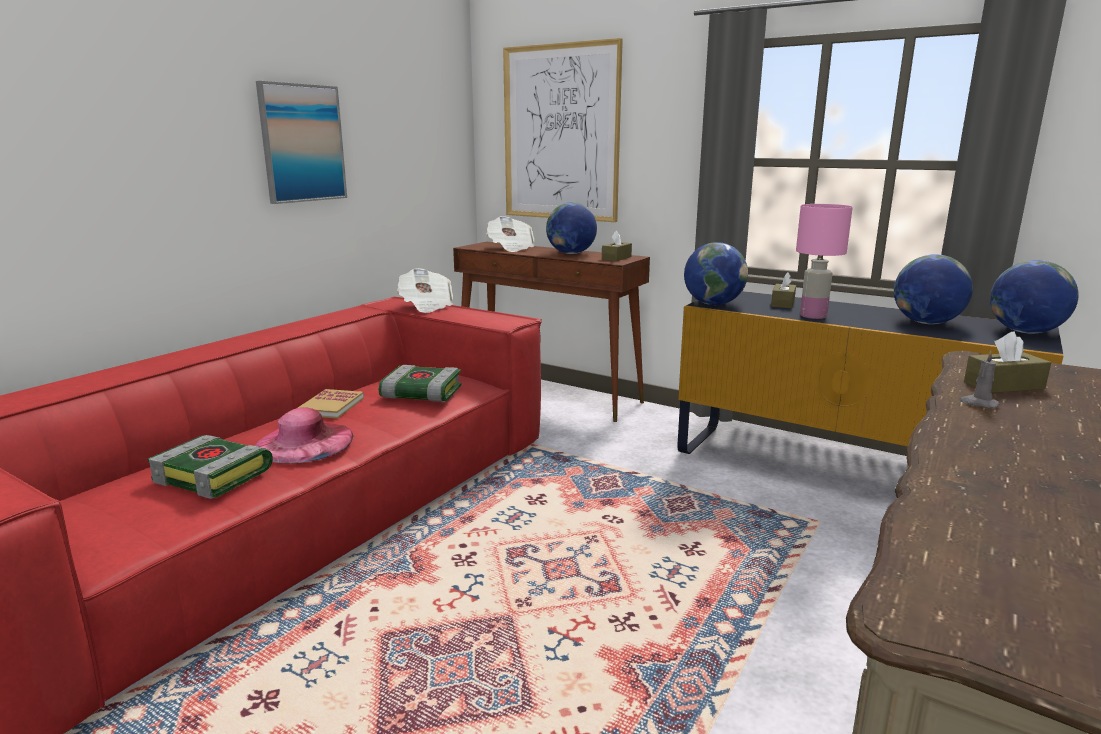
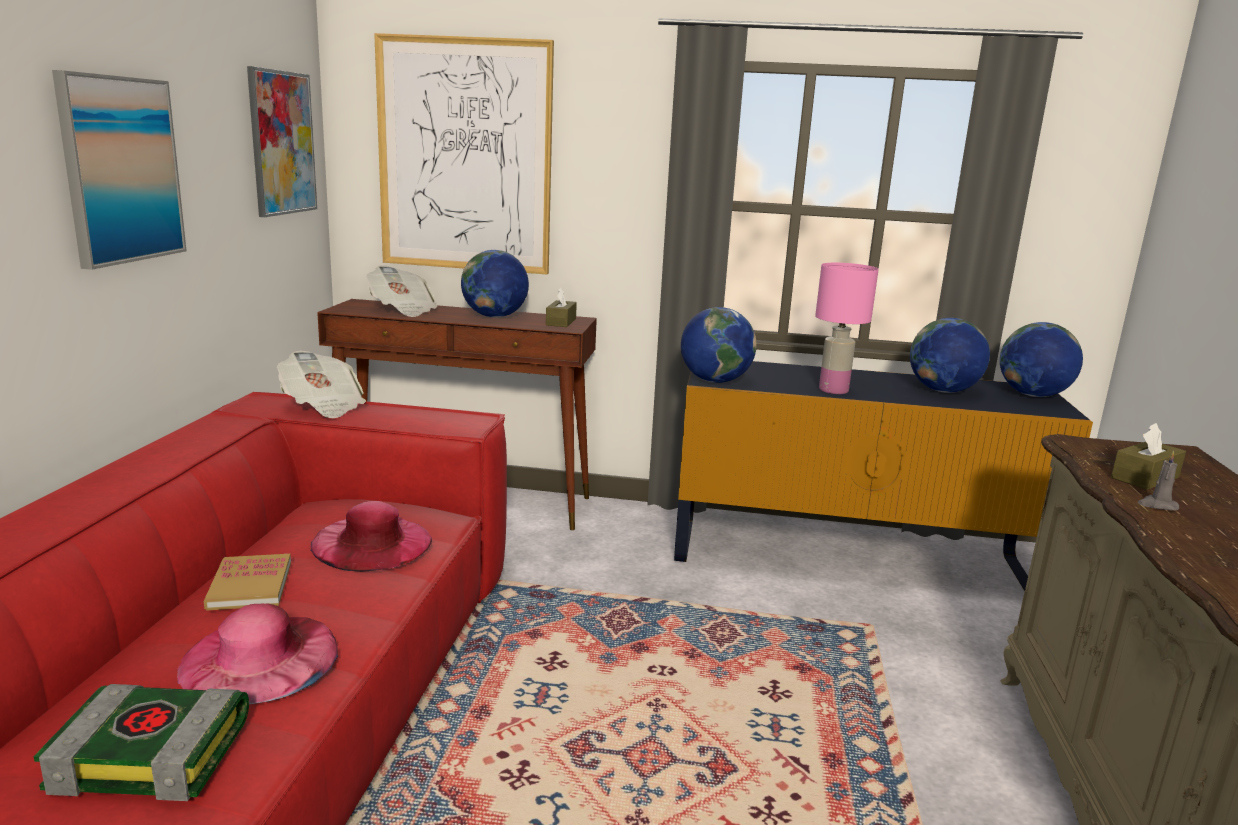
camera: 25 degrees left, 0 degrees up
(420, 394) = (372, 542): book -> pink hat
(434, 129) = (282, 143): none -> picture
(782, 303) = (784, 374): brown tissue box -> none

